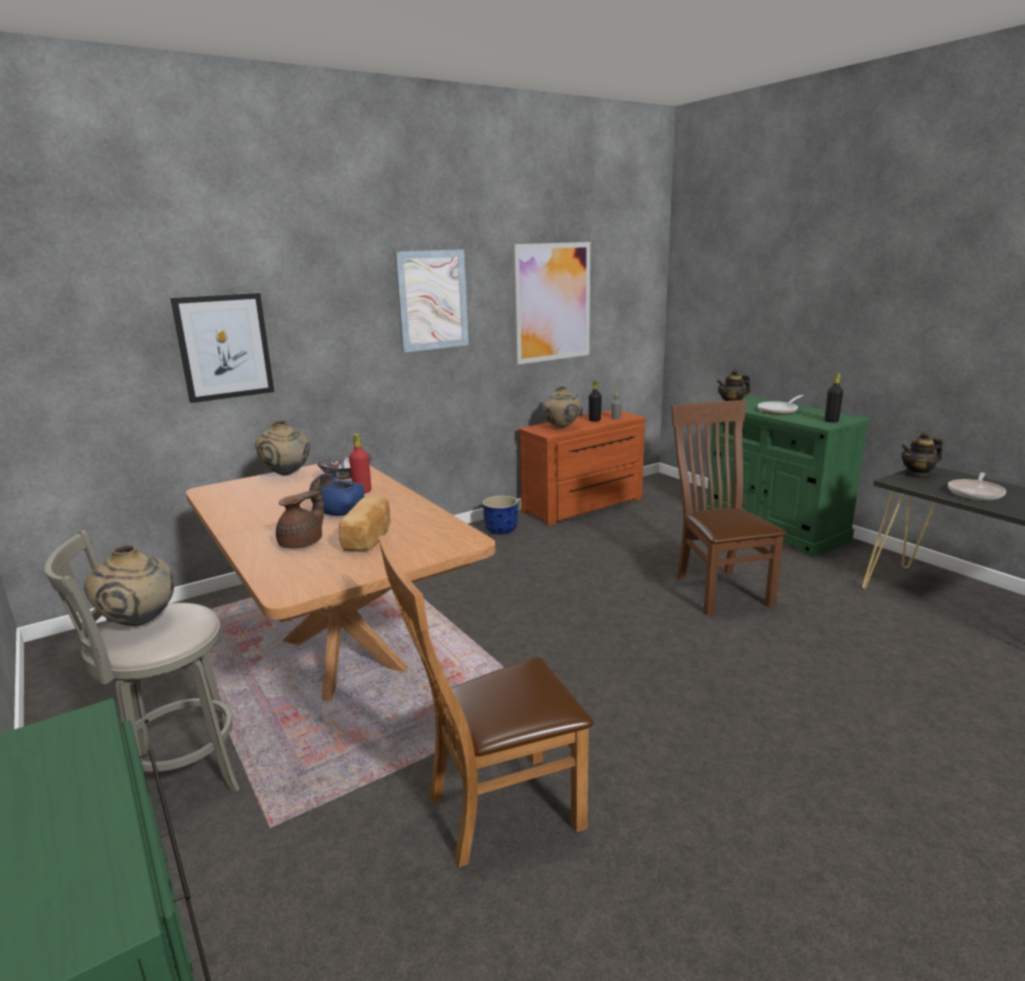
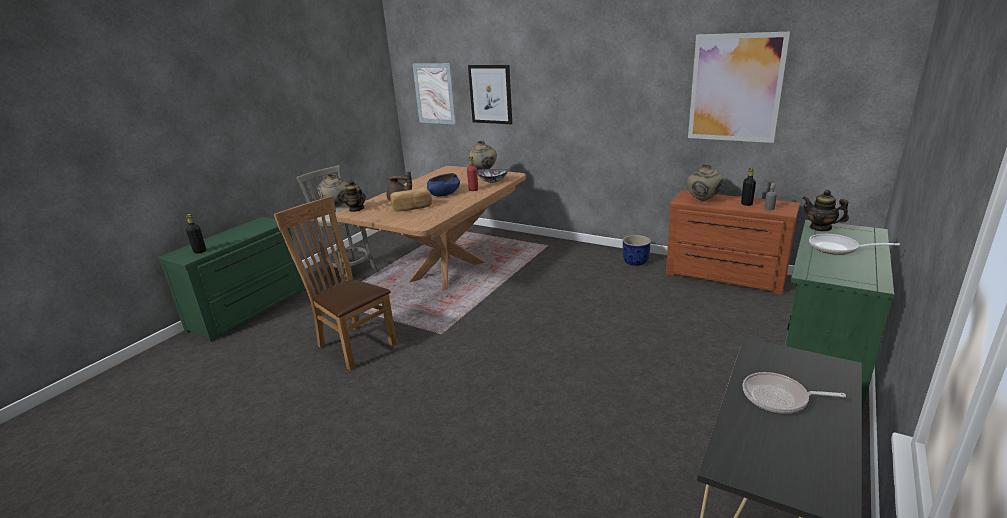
camera: 65 degrees right, 5 degrees up
(432, 300) = (618, 77): picture -> picture (434, 93)
(718, 589) = (641, 364): brown chair -> none
(831, 421) = (836, 275): black bottle -> black bottle (200, 251)
(918, 475) = (802, 360): teapot -> teapot (356, 209)

